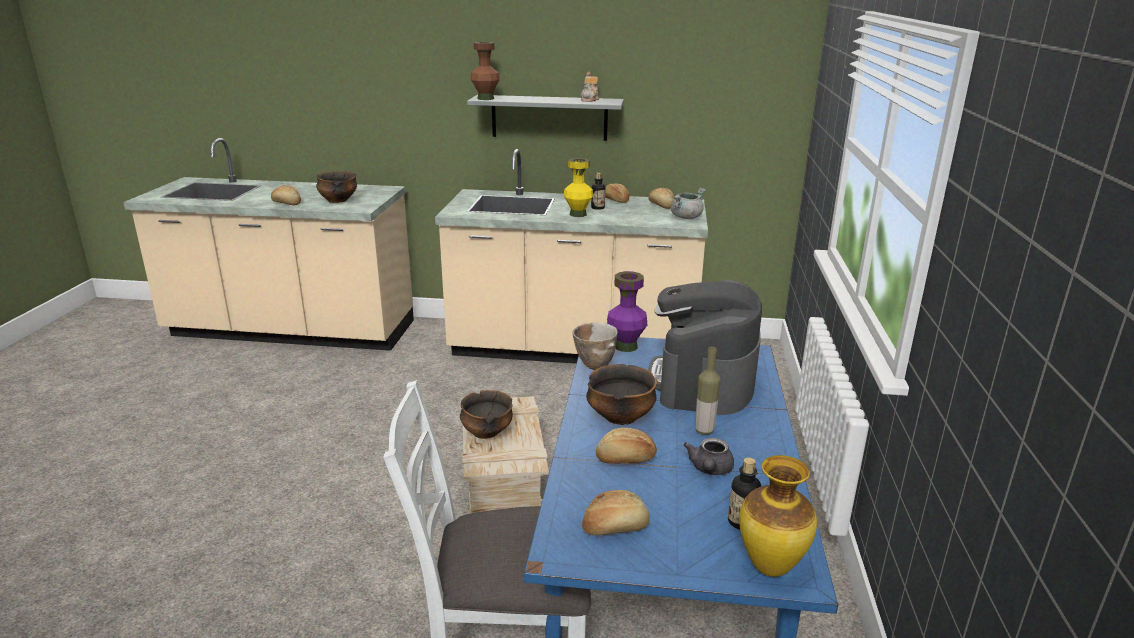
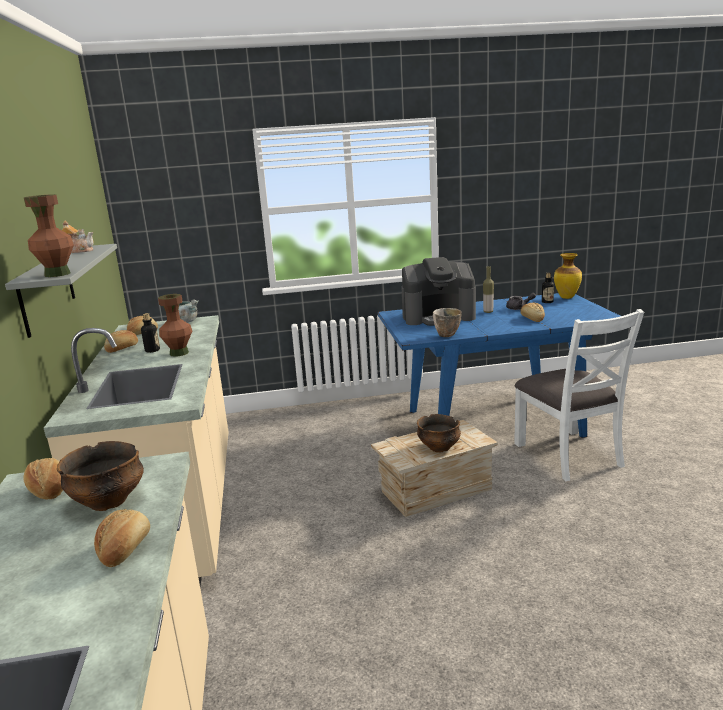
camera: 105 degrees left, 5 degrees down
(578, 214) = (179, 353): yellow vase -> brown vase
(615, 527) = (581, 314): bread -> bread (48, 490)
(620, 417) = (497, 324): bowl -> none
(625, 346) = (412, 334): purple vase -> none

